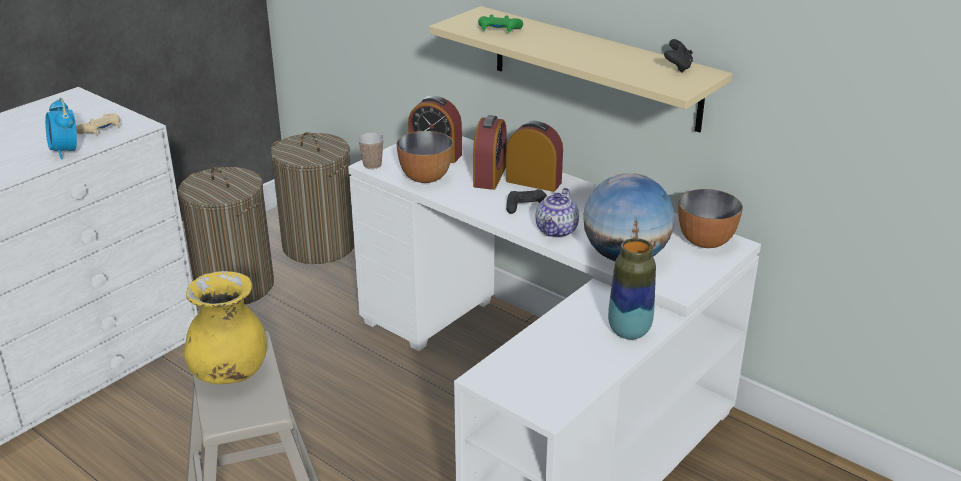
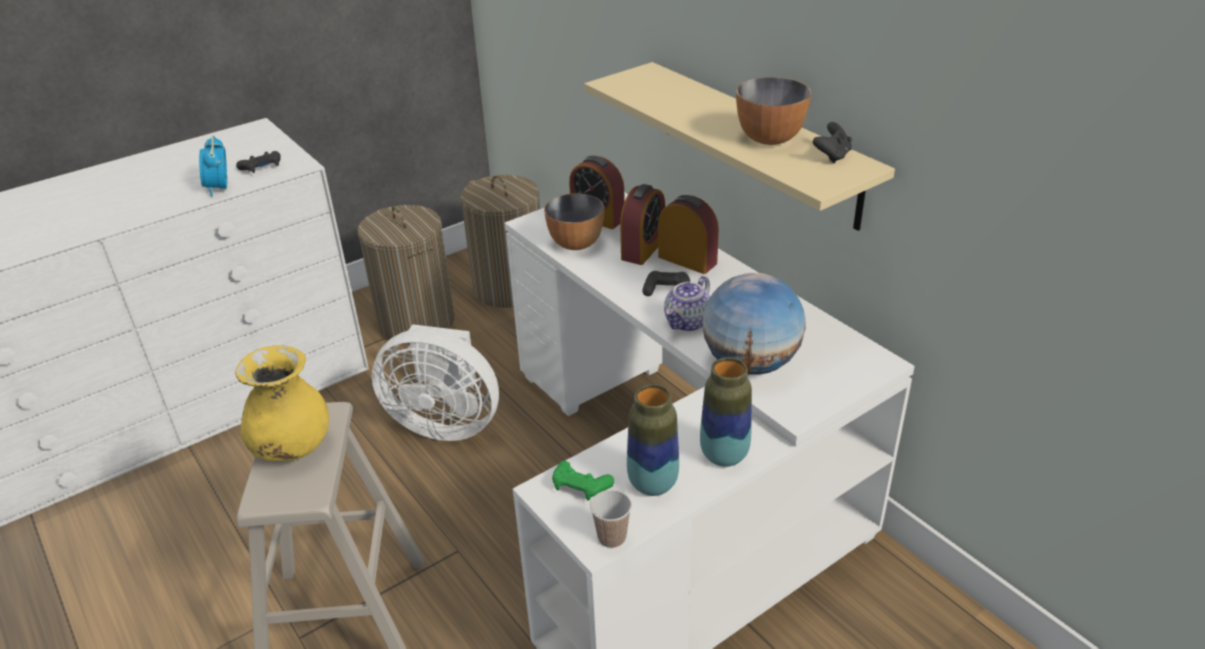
camera: 15 degrees right, 5 degrees up
(101, 130) = (262, 168): beige game controller -> black game controller
(299, 372) = (445, 422): none -> white fan
(372, 165) = (528, 223): cup -> cup (612, 537)
(499, 30) = (655, 93): green game controller -> green game controller (580, 486)
(577, 361) = (652, 484): none -> vase
(705, 242) = (849, 356): bowl -> bowl (769, 139)

